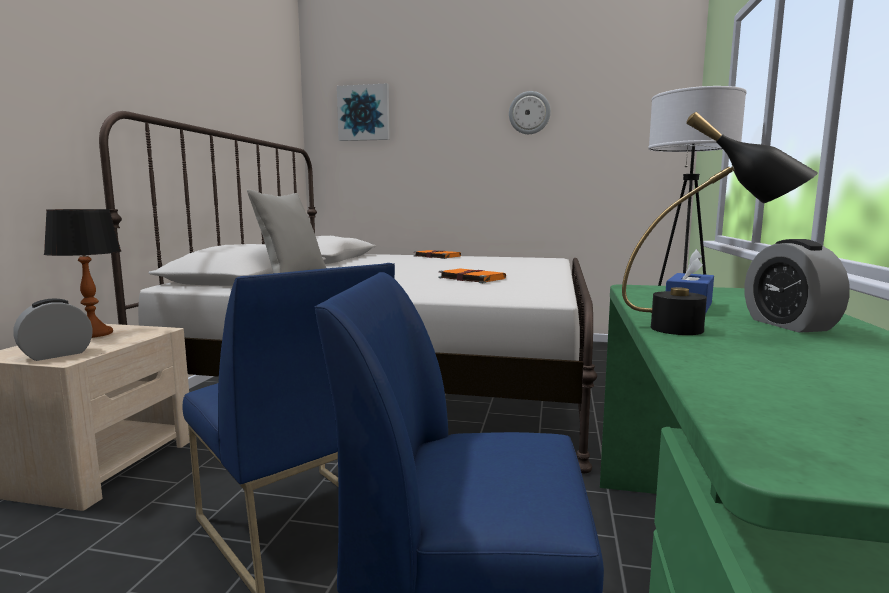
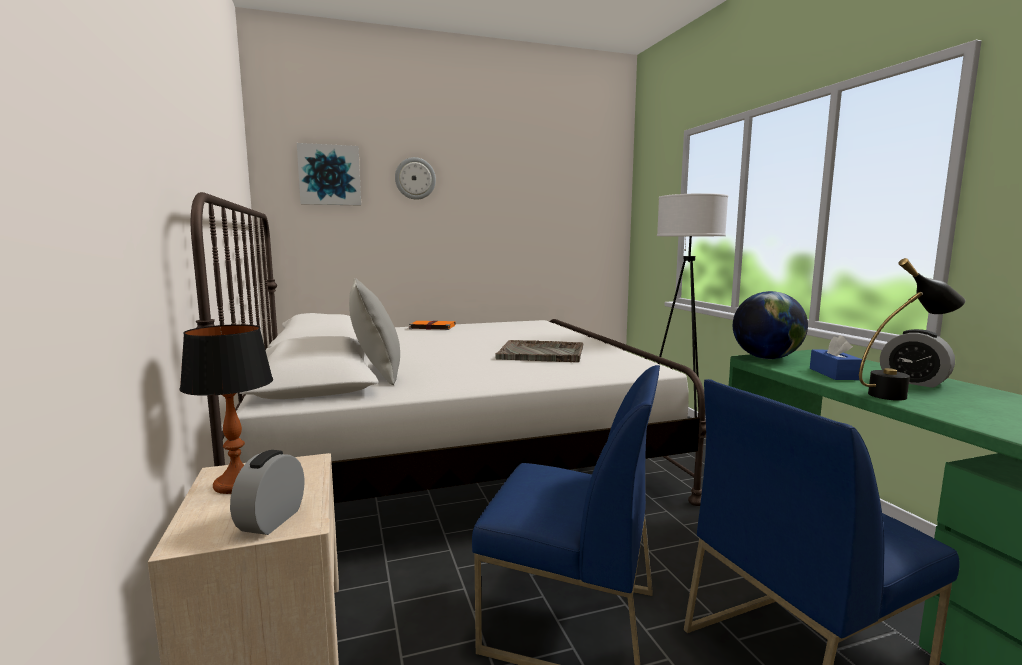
camera: 30 degrees left, 0 degrees up
(470, 278) = (542, 353): orange book -> grey tray
(529, 113) = (502, 186): wall clock -> wall clock (415, 178)
(653, 288) = (766, 358): none -> globe

